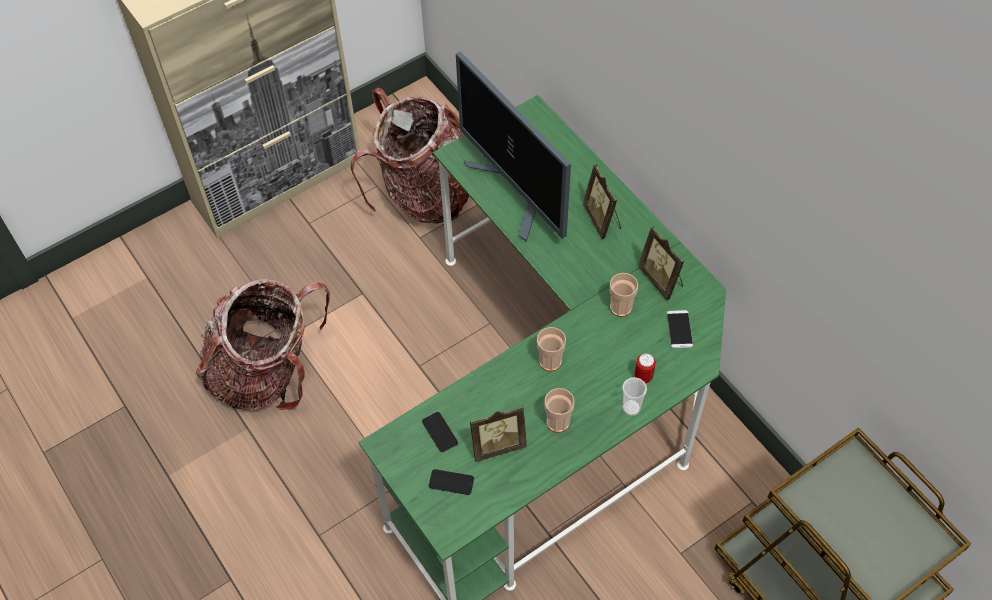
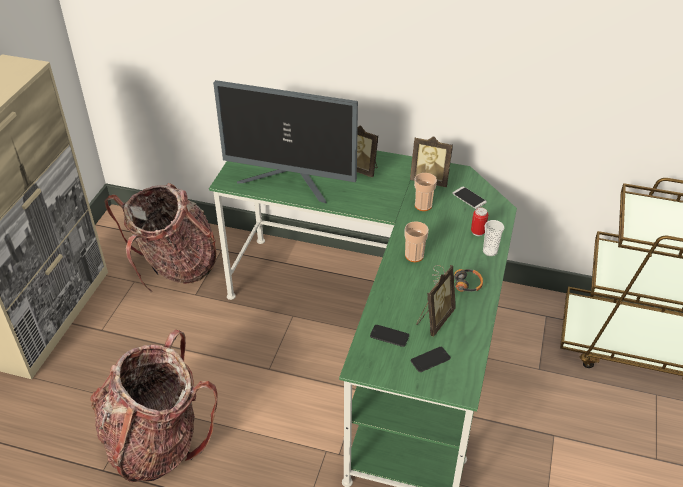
camera: 40 degrees left, 15 degrees down
(558, 422) = (457, 284): cup -> headphones

